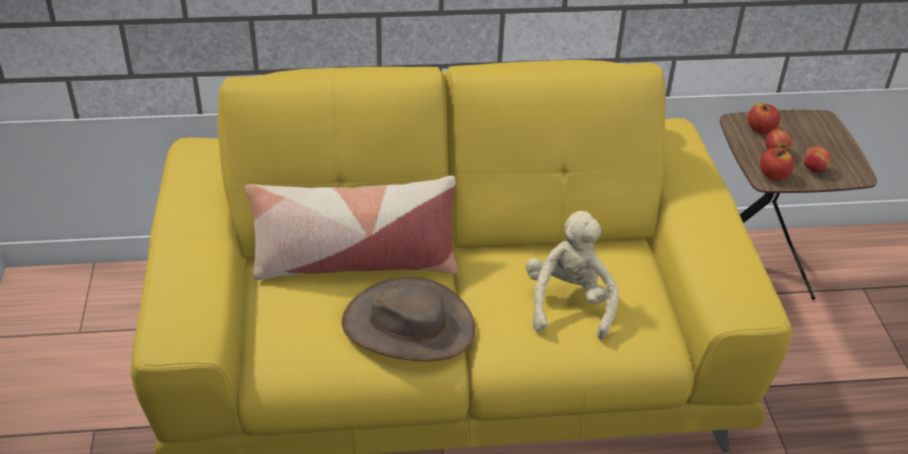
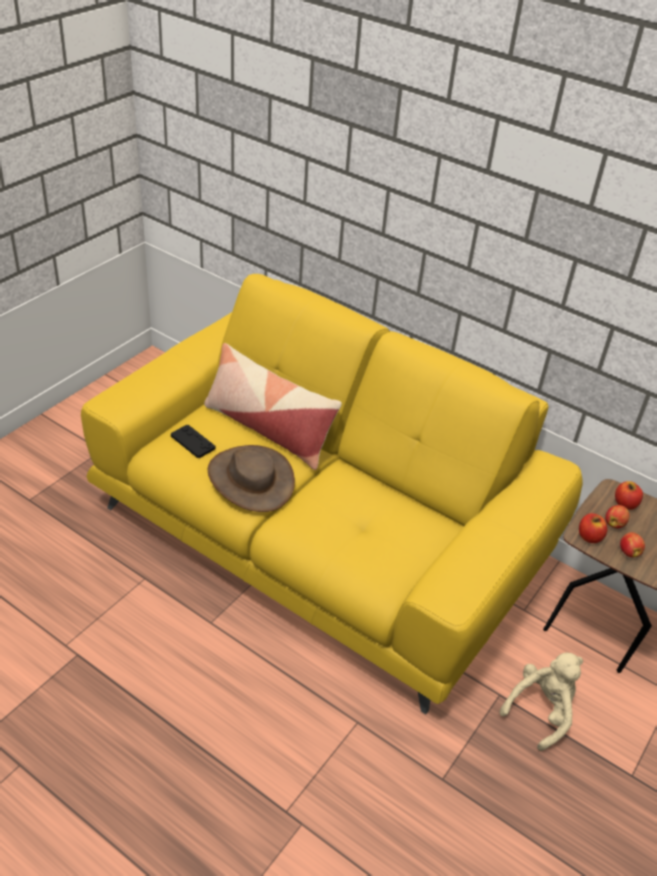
camera: 40 degrees right, 0 degrees up
(295, 327) = (193, 442): none -> black game controller
(568, 303) = (359, 529): beige plush toy -> beige plush toy (541, 711)

